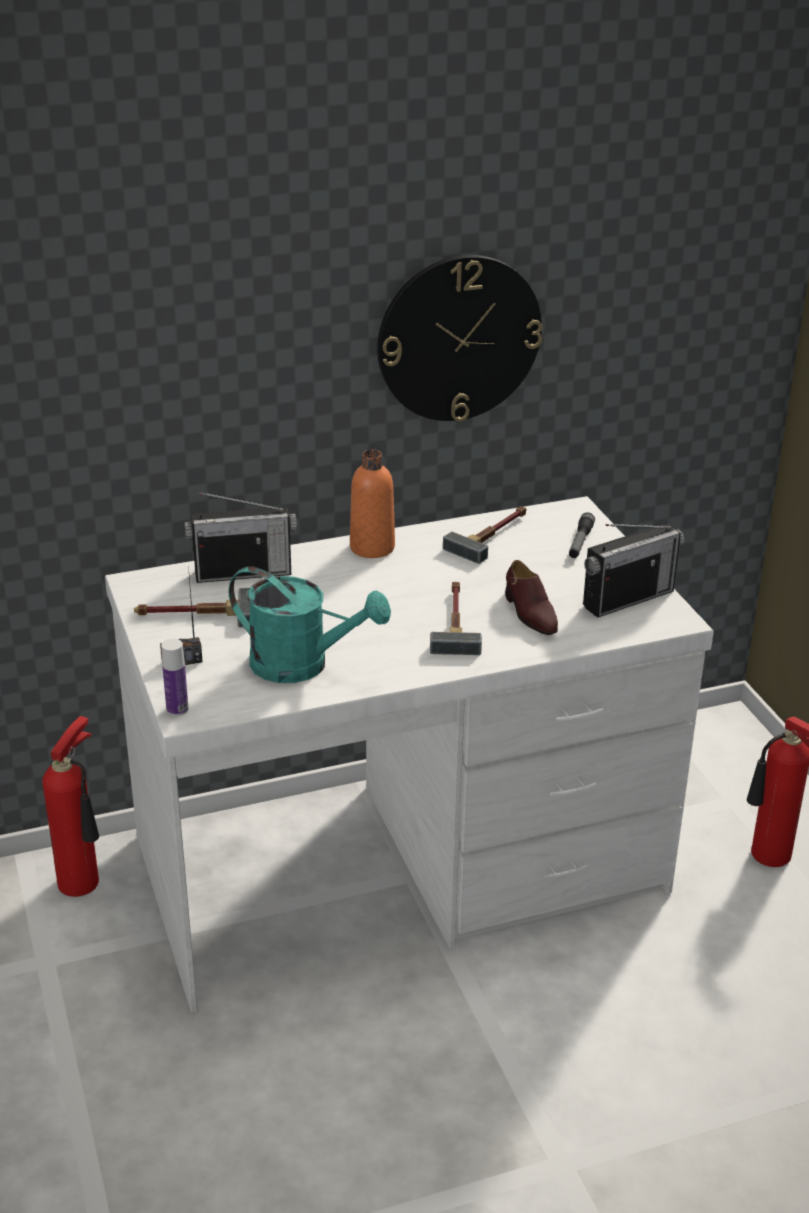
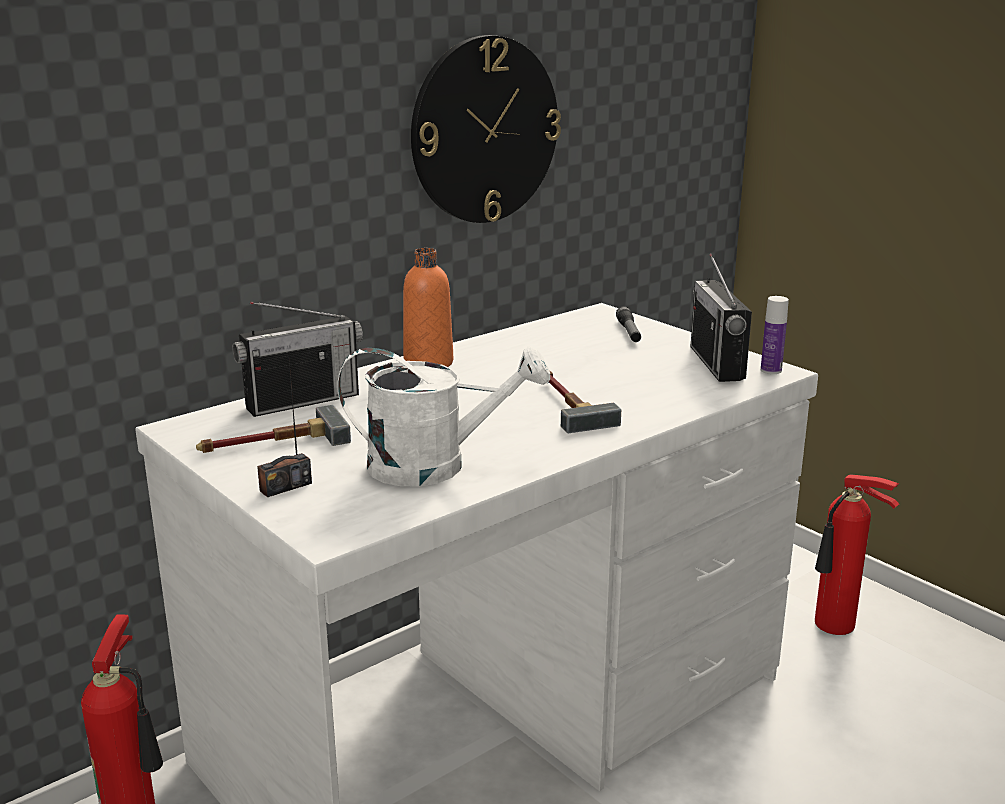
camera: 20 degrees left, 10 degrees down
(177, 709) = (313, 533): bottle -> bottle (771, 370)
(303, 665) = (435, 466): turquoise watering can -> white watering can
(493, 535) = (542, 338): hammer -> none
(530, 613) = (636, 387): brown shoe -> none
(628, 599) = (716, 363): radio -> radio turned 135 degrees clockwise

